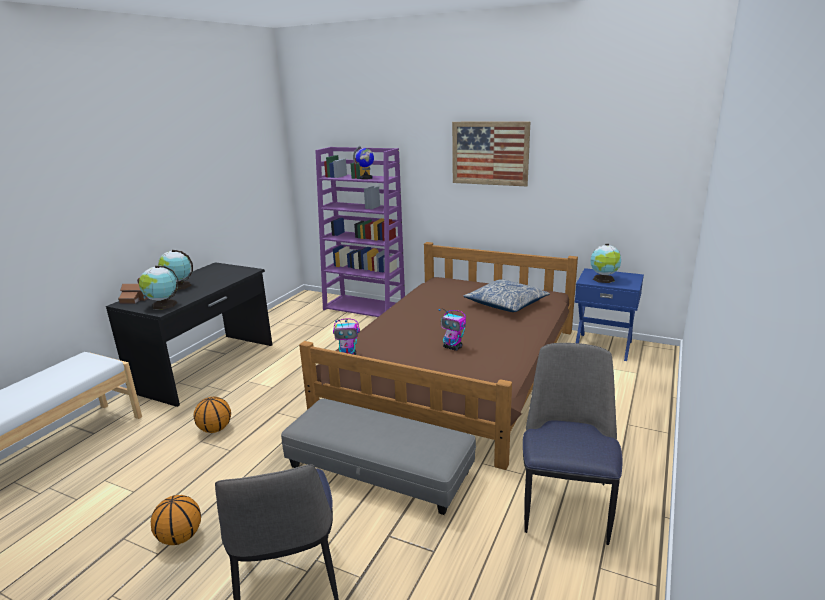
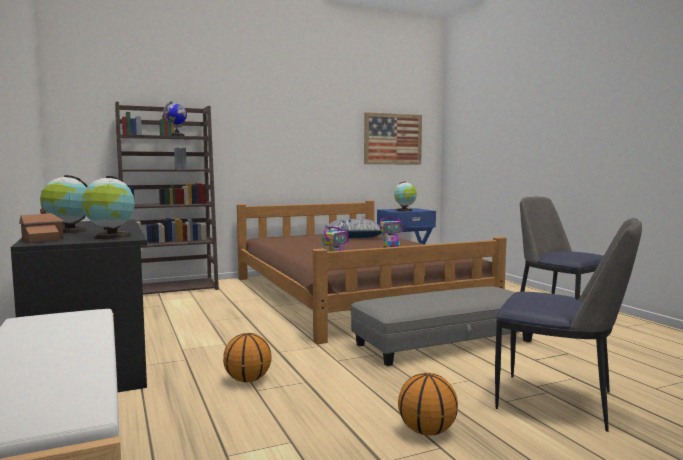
camera: 50 degrees left, 15 degrees down
(365, 307) = (172, 288): purple bookcase -> brown bookcase
(490, 153) = (295, 116): picture -> picture (393, 139)

